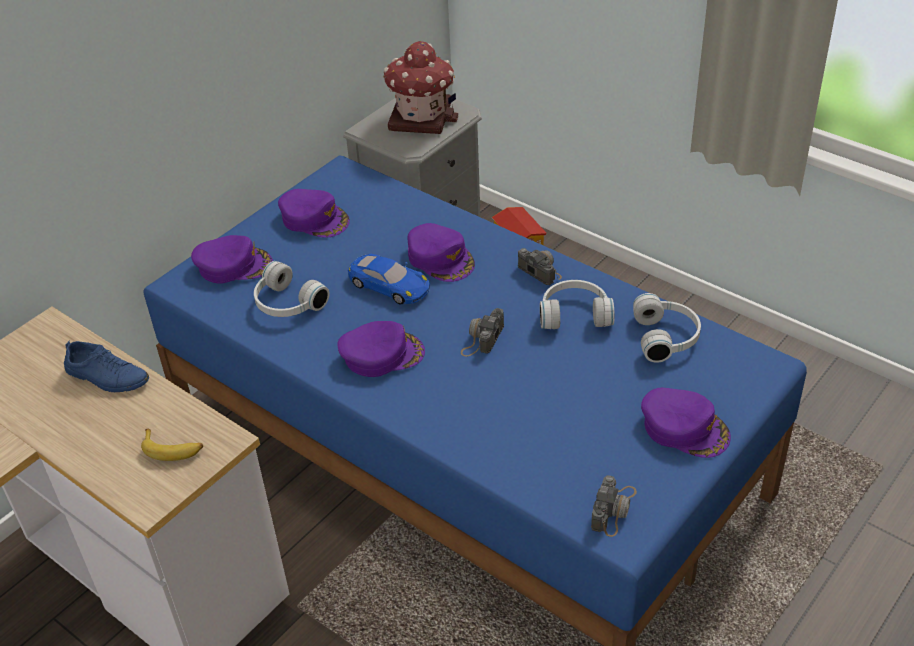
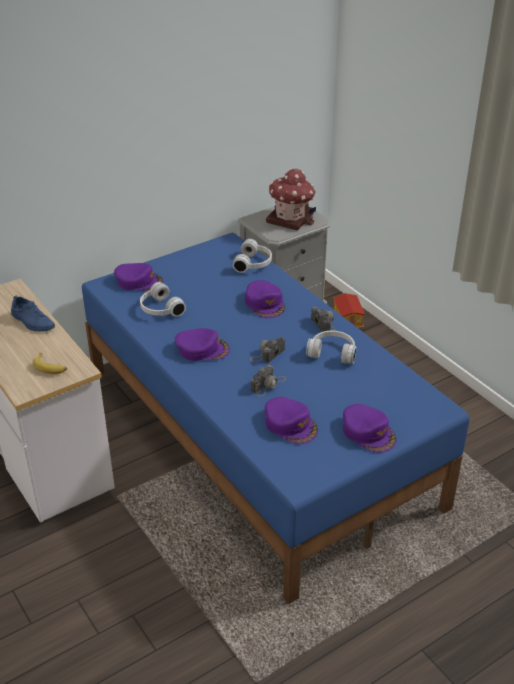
camera: 15 degrees right, 5 degrees down
(315, 219) = (199, 265): purple cap -> purple cap (291, 425)
(389, 285) = (226, 311): blue toy car -> none
(613, 509) = (299, 466): camera -> camera (268, 384)
(667, 337) = (385, 378): white headphones -> white headphones (254, 263)

